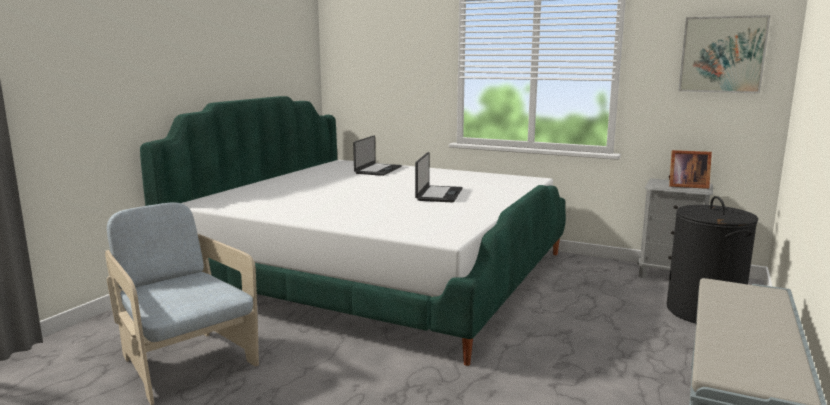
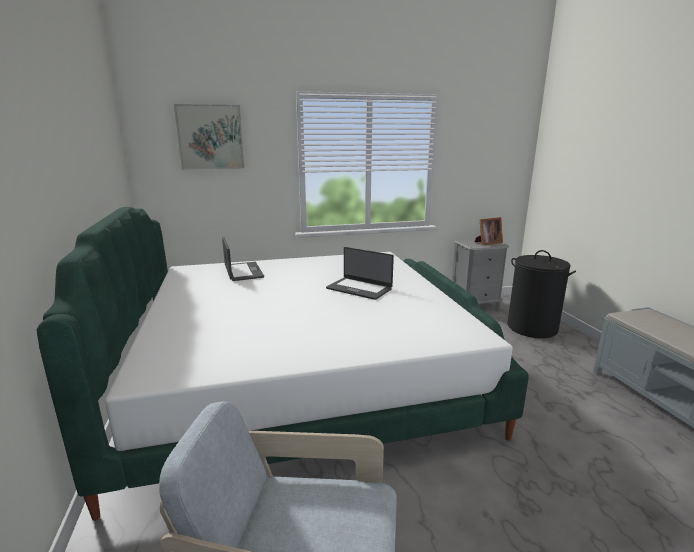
camera: 40 degrees left, 5 degrees up
(438, 194) = (359, 288): laptop -> laptop turned 150 degrees clockwise
(722, 54) = (497, 148): picture -> picture (210, 137)

